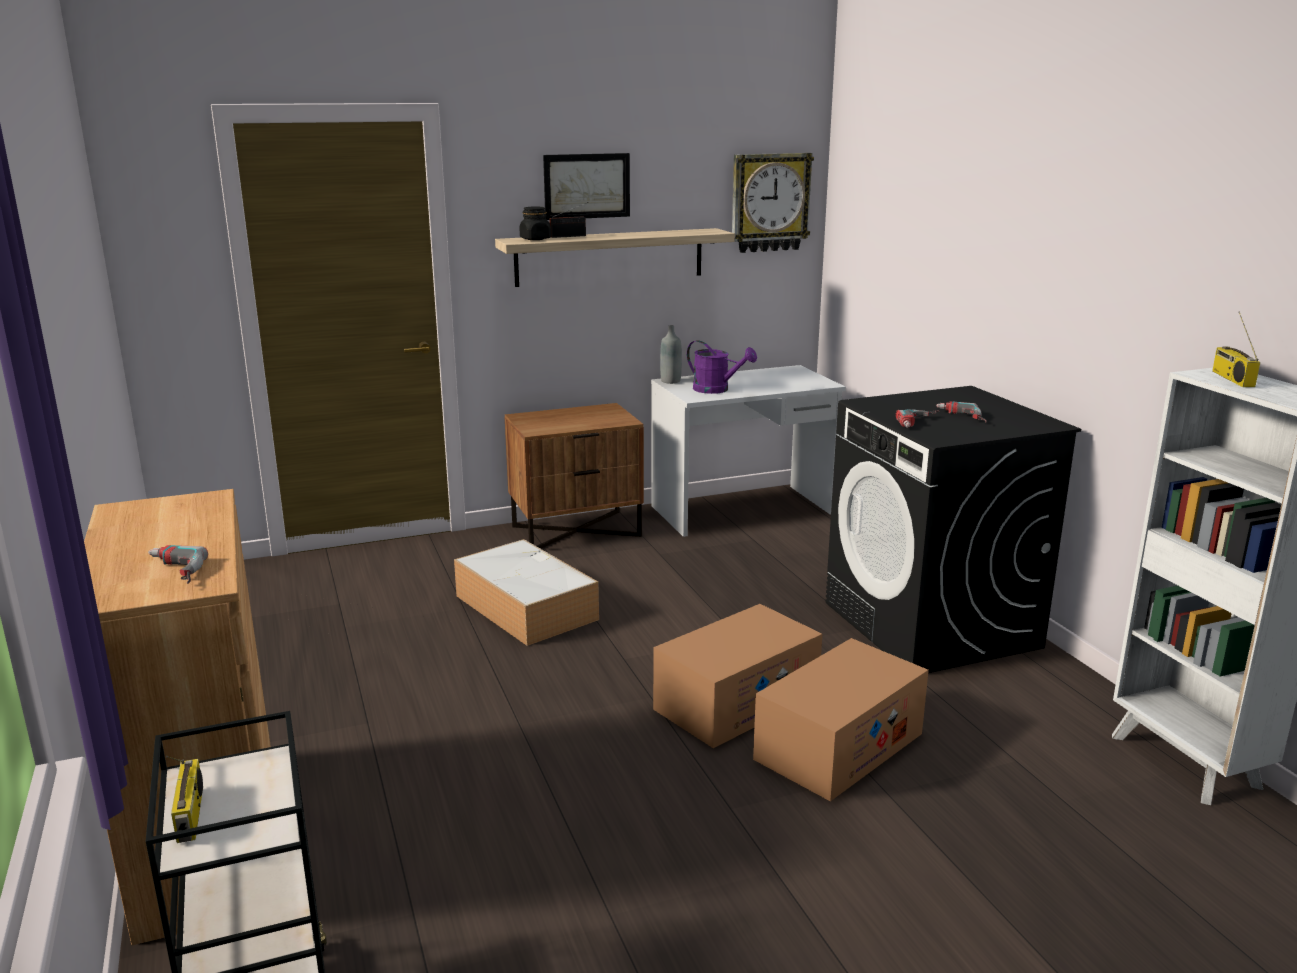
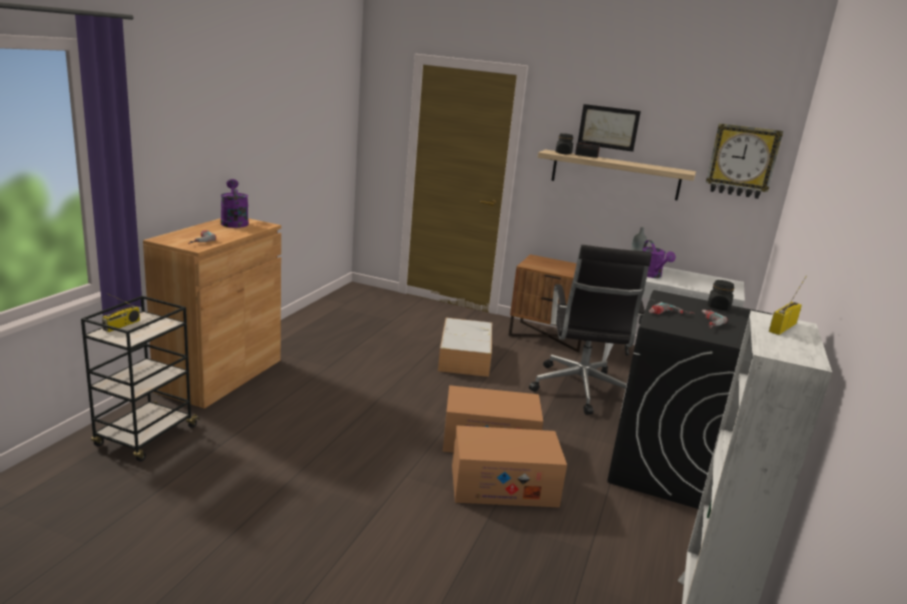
camera: 40 degrees right, 0 degrees up
(140, 515) = (234, 222): none -> purple watering can
(719, 583) = (580, 390): none -> black office chair
(927, 396) = (718, 307): none -> black jar

